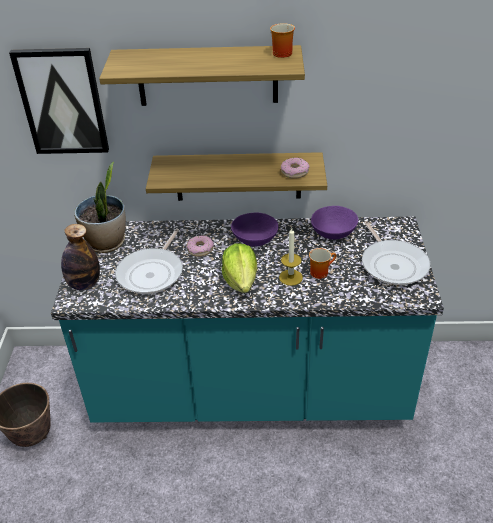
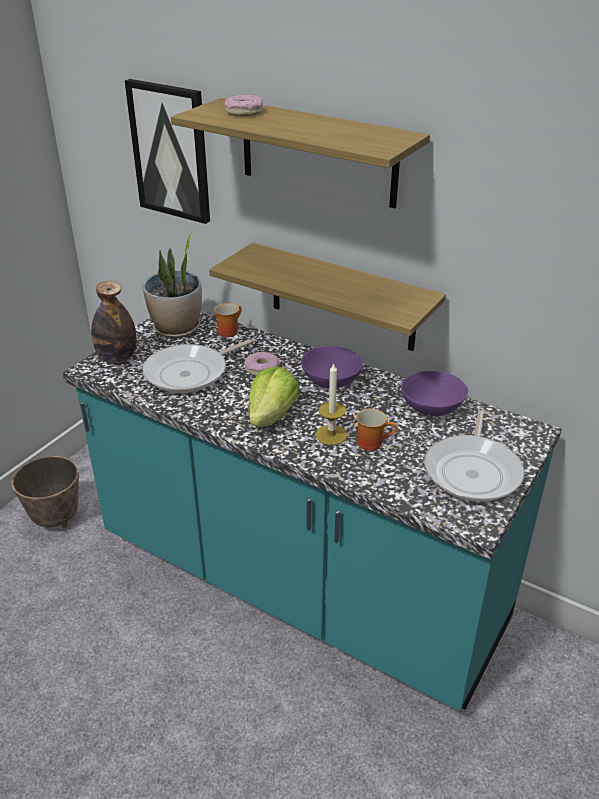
camera: 30 degrees right, 5 degrees down
(280, 52) = (393, 135): mug -> mug (228, 330)
(294, 172) = (387, 303): donut -> donut (244, 112)

